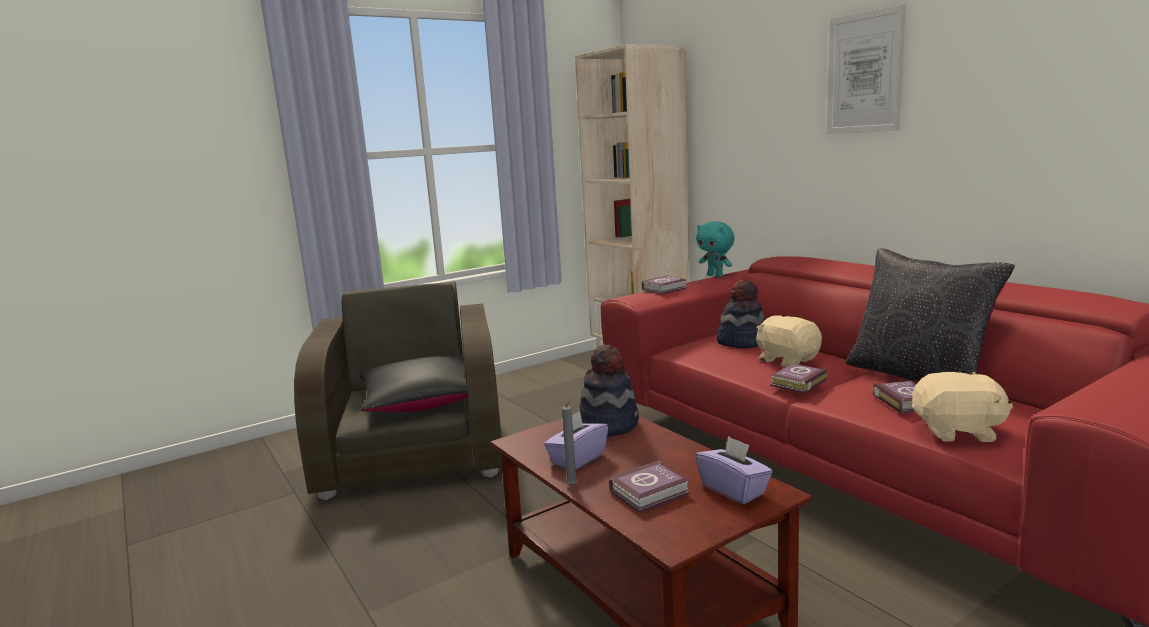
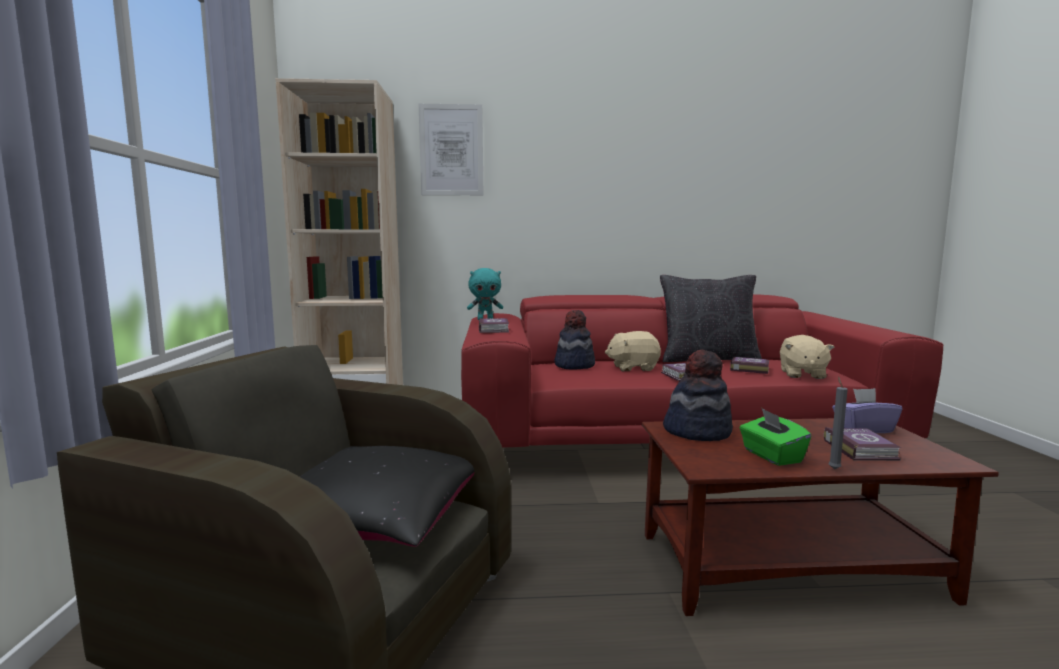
camera: 60 degrees left, 5 degrees down
(577, 459) = (771, 456): purple tissue box -> green tissue box
(865, 73) = (587, 153): picture -> picture (451, 150)
(957, 432) = (802, 374): beige plush toy -> beige plush toy turned 150 degrees clockwise

